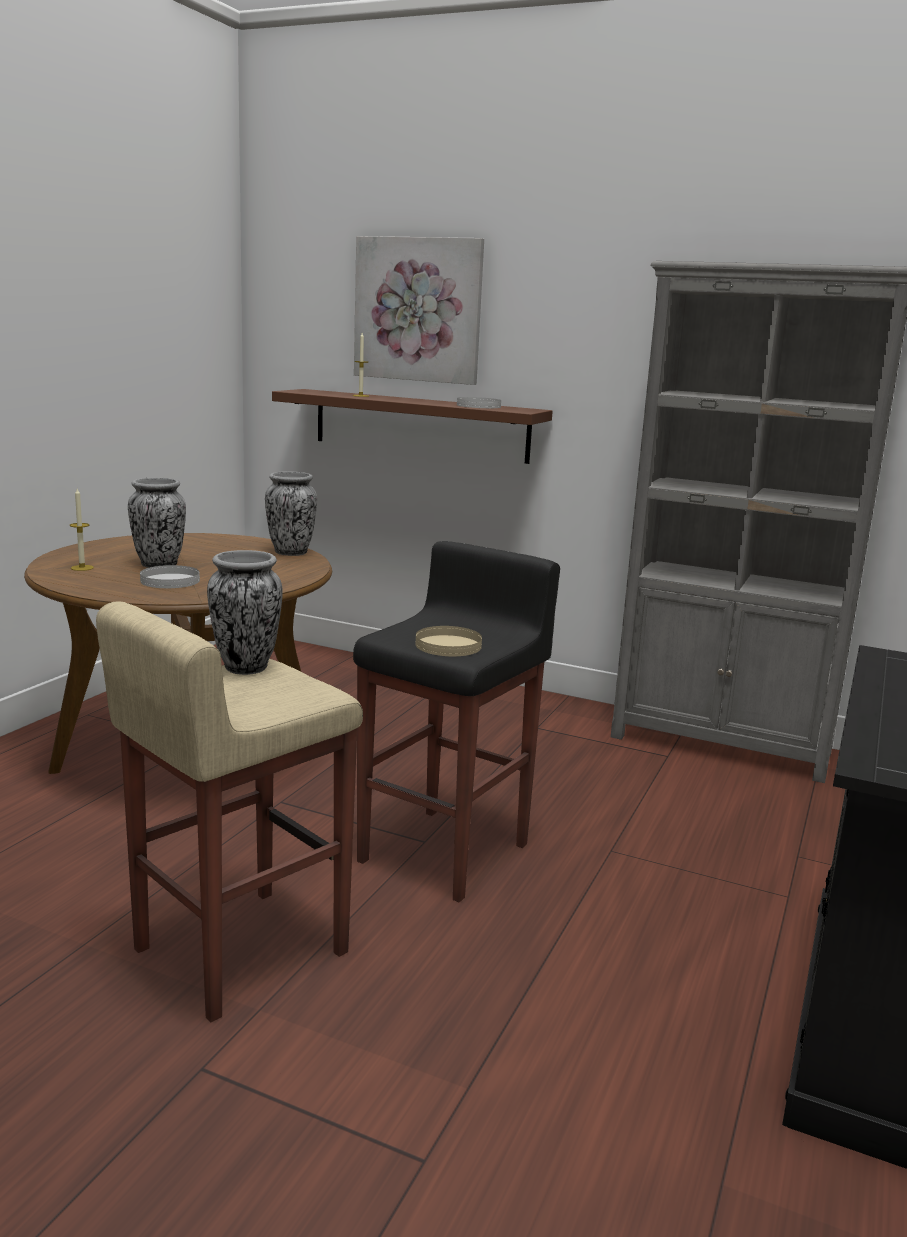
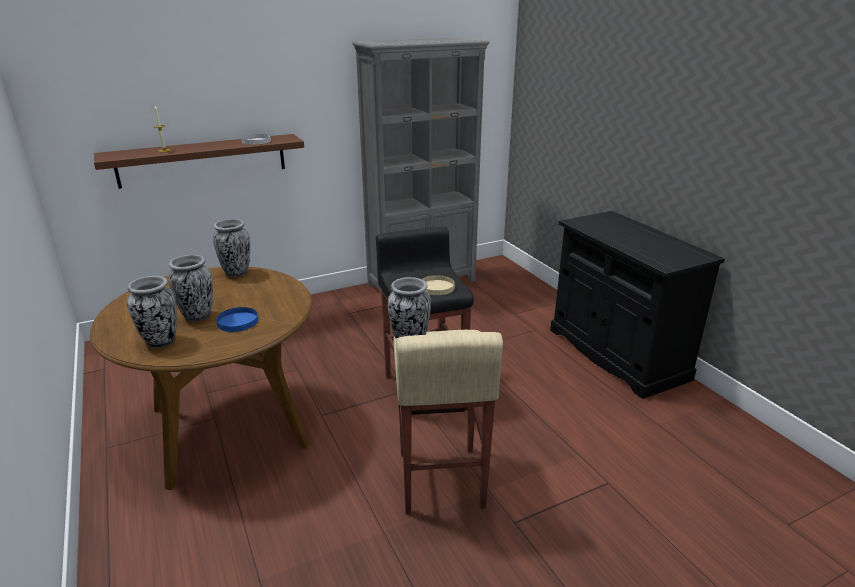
camera: 50 degrees left, 10 degrees up
(82, 568) = (161, 342): candle -> vase
(169, 580) = (237, 322): white plate -> blue plate
(418, 310) = (184, 82): picture -> none

